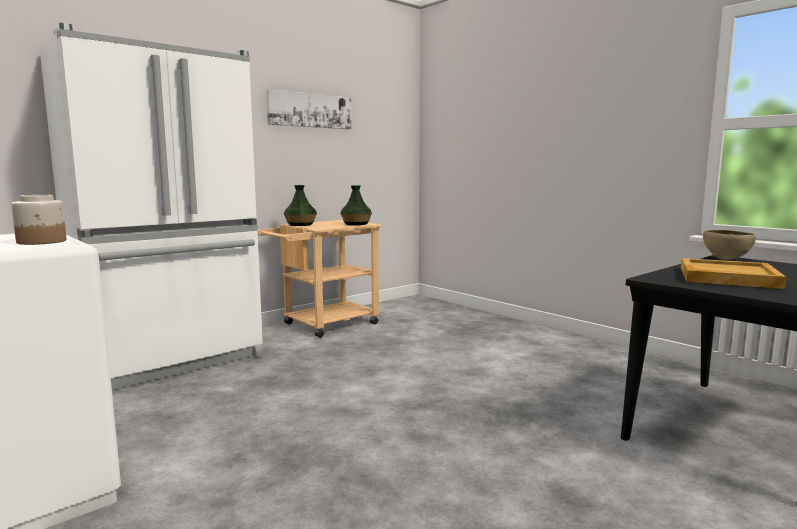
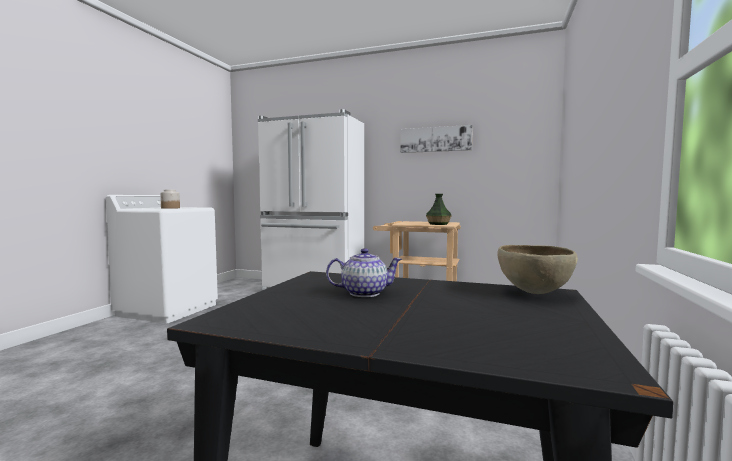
camera: 60 degrees right, 5 degrees down
(300, 225) = (404, 221): vase -> none
(727, 277) = (364, 293): beige tray -> teapot

